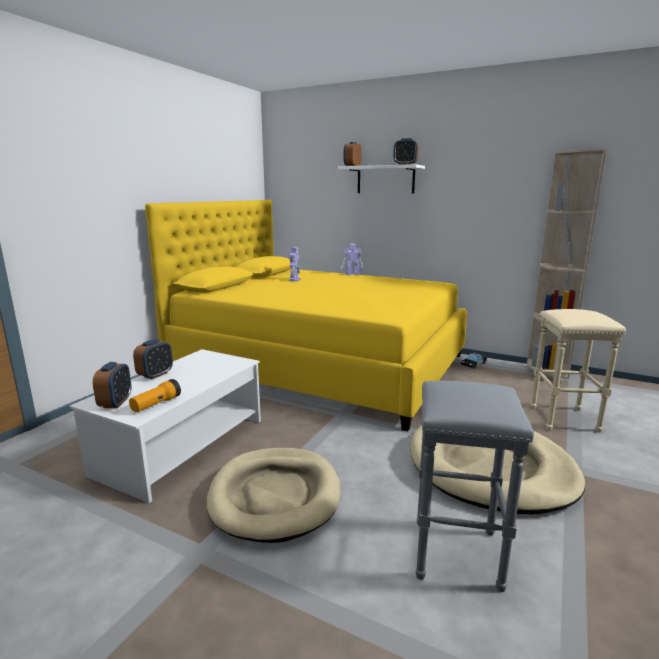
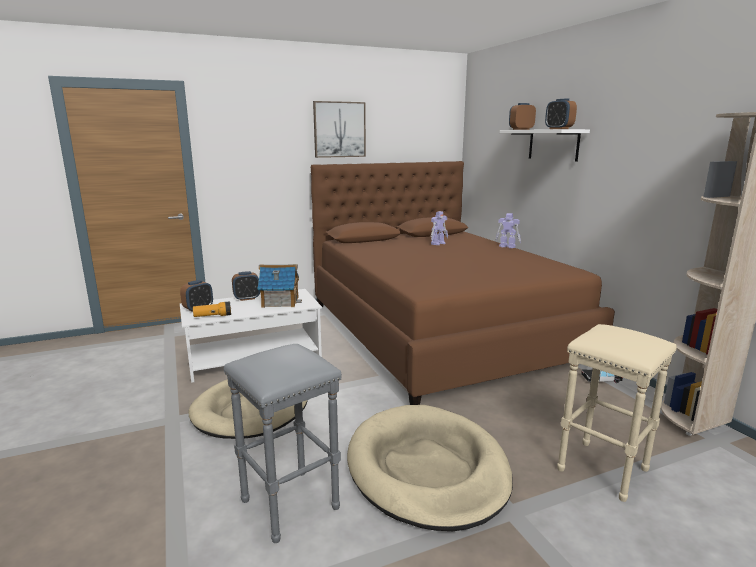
camera: 40 degrees right, 0 degrees up
(165, 162) = (339, 129): none -> picture
(204, 367) = (280, 301): none -> toy house
(320, 364) = (439, 331): yellow bed -> brown bed

